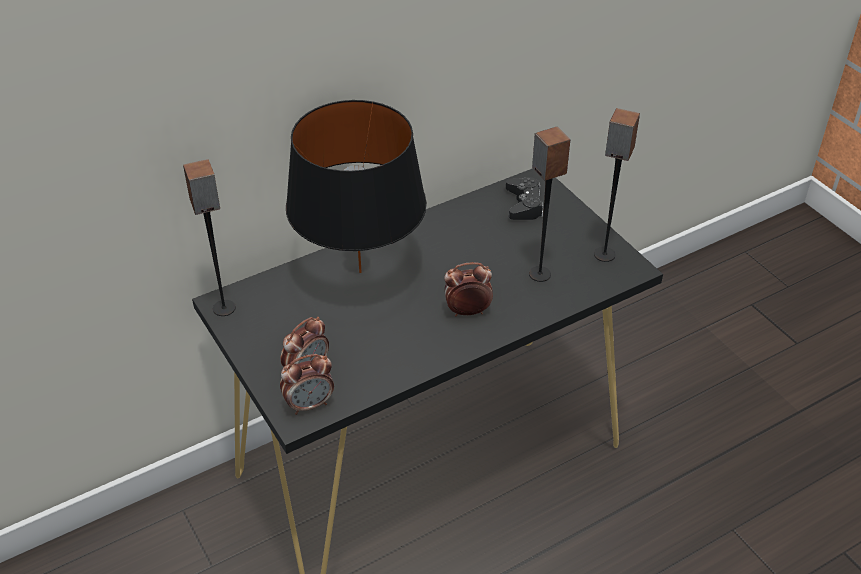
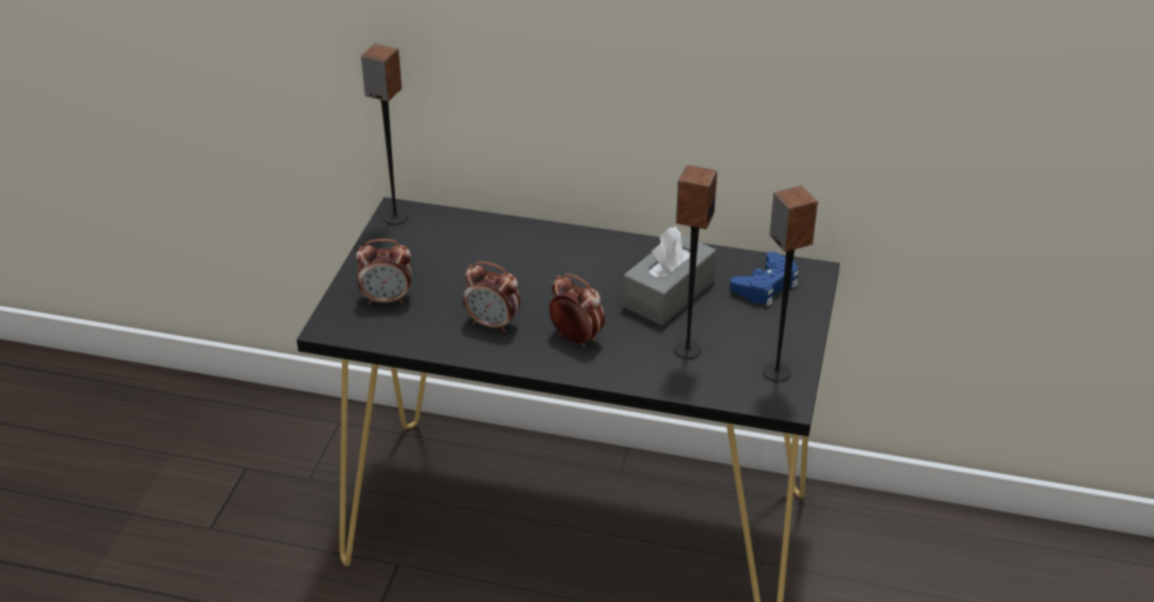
camera: 45 degrees right, 5 degrees down
(309, 404) = (353, 324): alarm clock -> alarm clock (493, 324)
(360, 272) = (536, 254): black table lamp -> none
(478, 245) = (668, 293): none -> grey tissue box
(524, 204) = (766, 286): black game controller -> blue game controller

